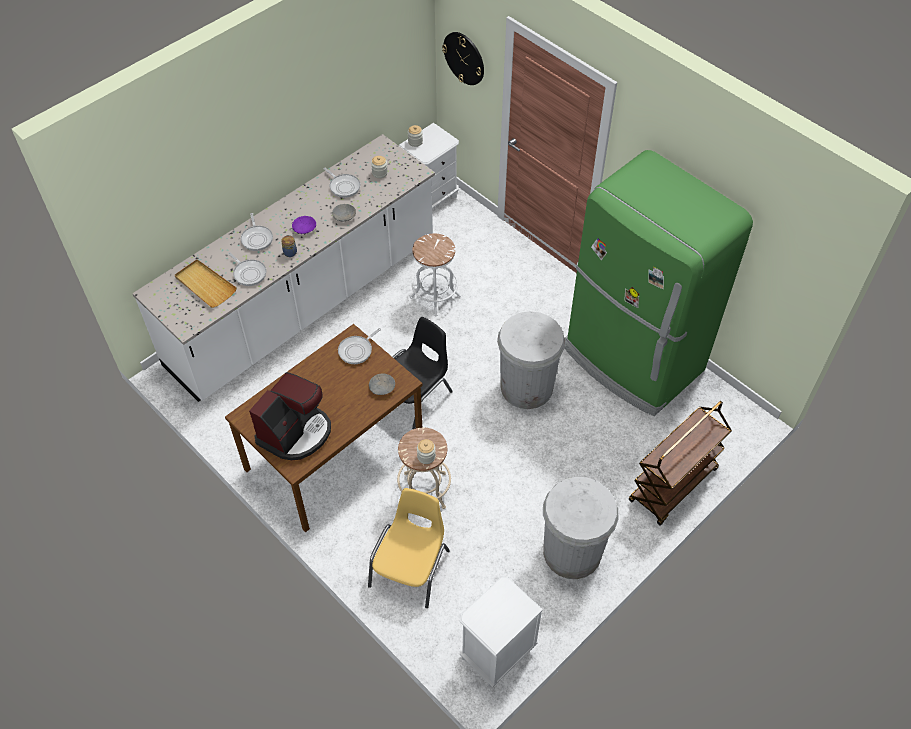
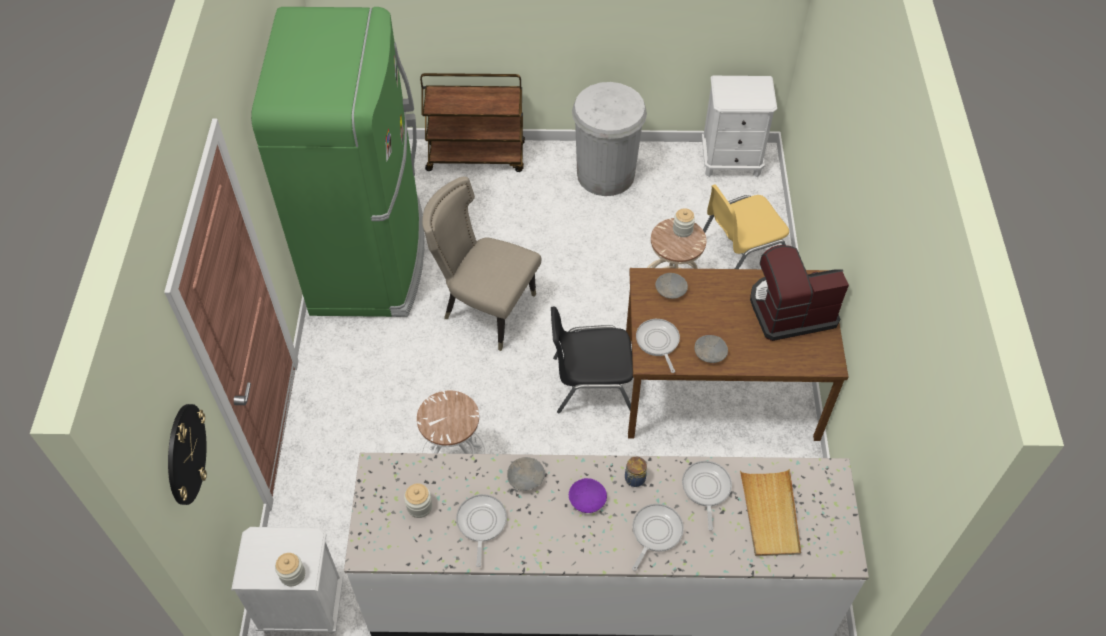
camera: 135 degrees left, 0 degrees up
(321, 367) = (709, 353): none -> grey bowl
(357, 350) = (658, 342): frying pan -> frying pan turned 105 degrees counterclockwise
(526, 387) = (485, 308): white trash can -> beige chair

